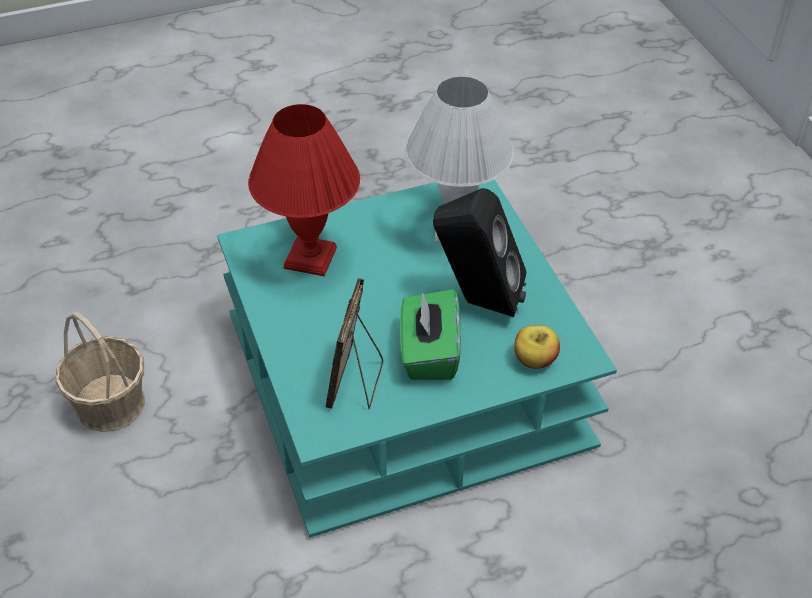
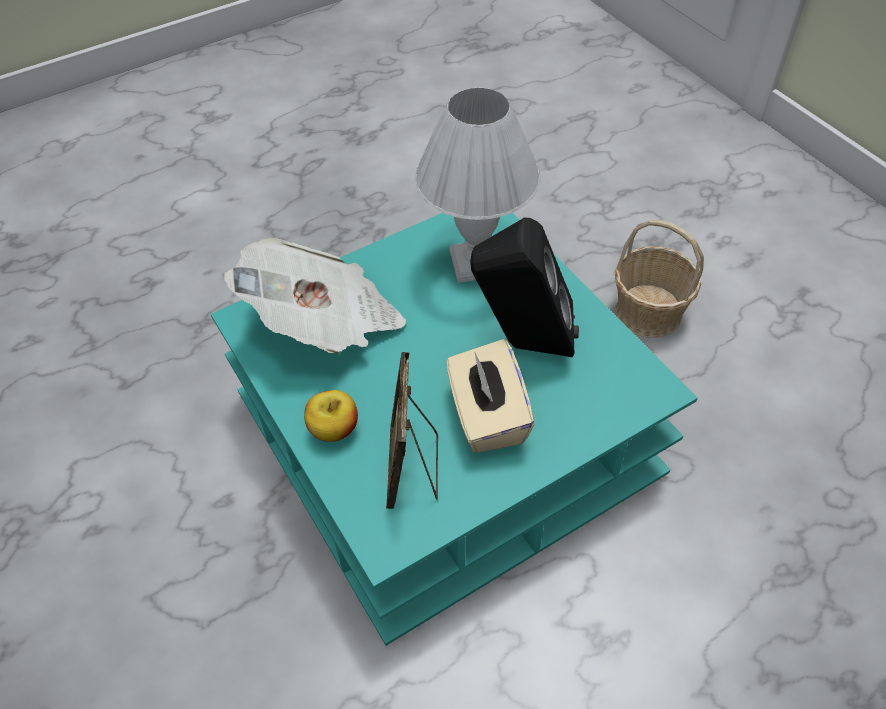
camera: 10 degrees left, 5 degrees up
(110, 403) = (124, 523): basket -> basket (648, 312)
(312, 257) = (325, 323): red table lamp -> newspaper
(429, 353) = (487, 416): green tissue box -> beige tissue box
(534, 360) = (606, 402): apple -> apple (334, 429)

